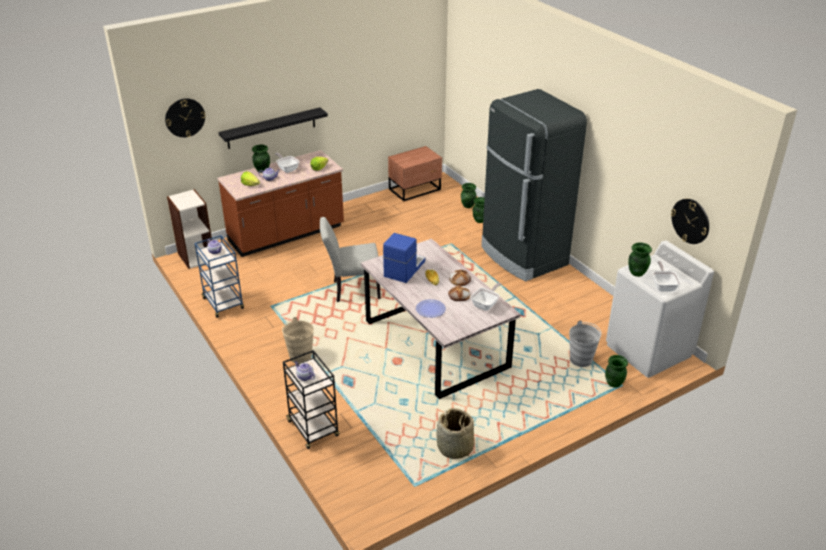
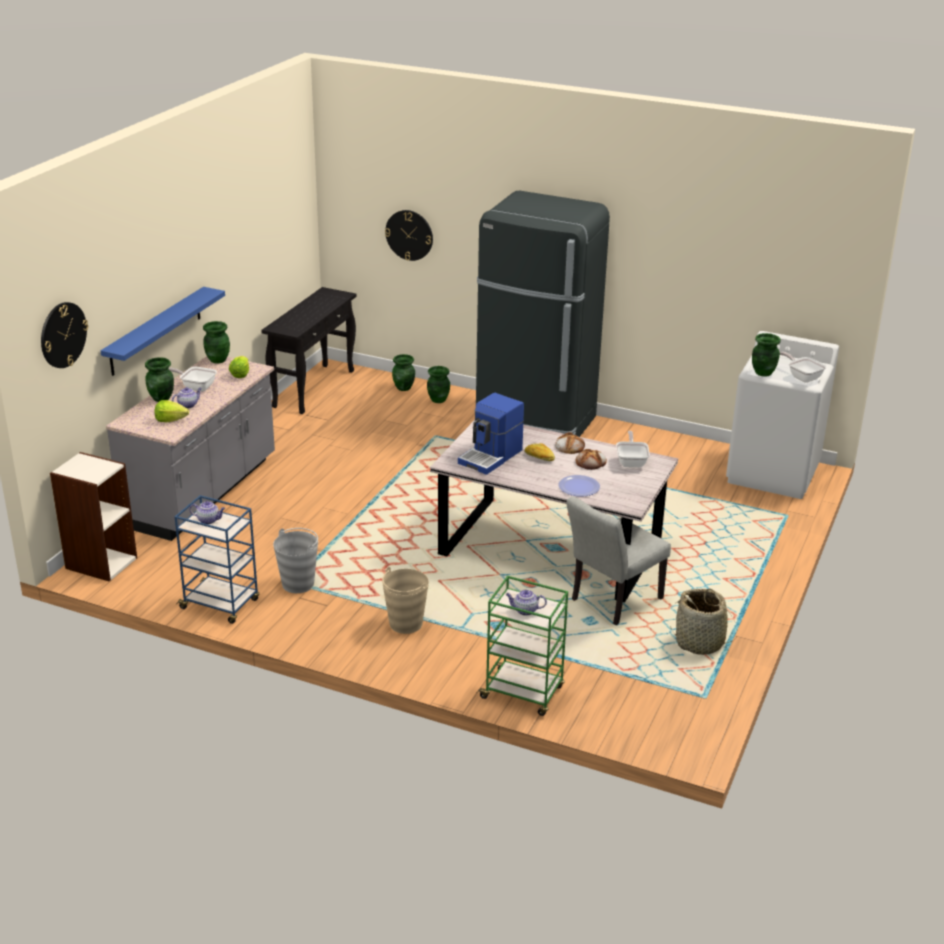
camera: 35 degrees left, 5 degrees down
(271, 128) = (156, 331): black shelf -> blue shelf
(286, 235) = (203, 493): brown counter -> grey counter
(313, 429) = (523, 693): black cart -> green cart
(352, 290) = (376, 527): grey chair -> grey chair (611, 602)
(403, 269) = (491, 457): coffee machine -> coffee machine turned 135 degrees counterclockwise
(415, 189) = (314, 388): brown nightstand -> black console table
(581, 360) = (720, 506): grey bucket -> grey bucket (298, 584)
(614, 383) = (777, 516): green vase -> green vase (218, 360)
(690, 221) = (793, 296): wall clock -> wall clock (409, 235)

